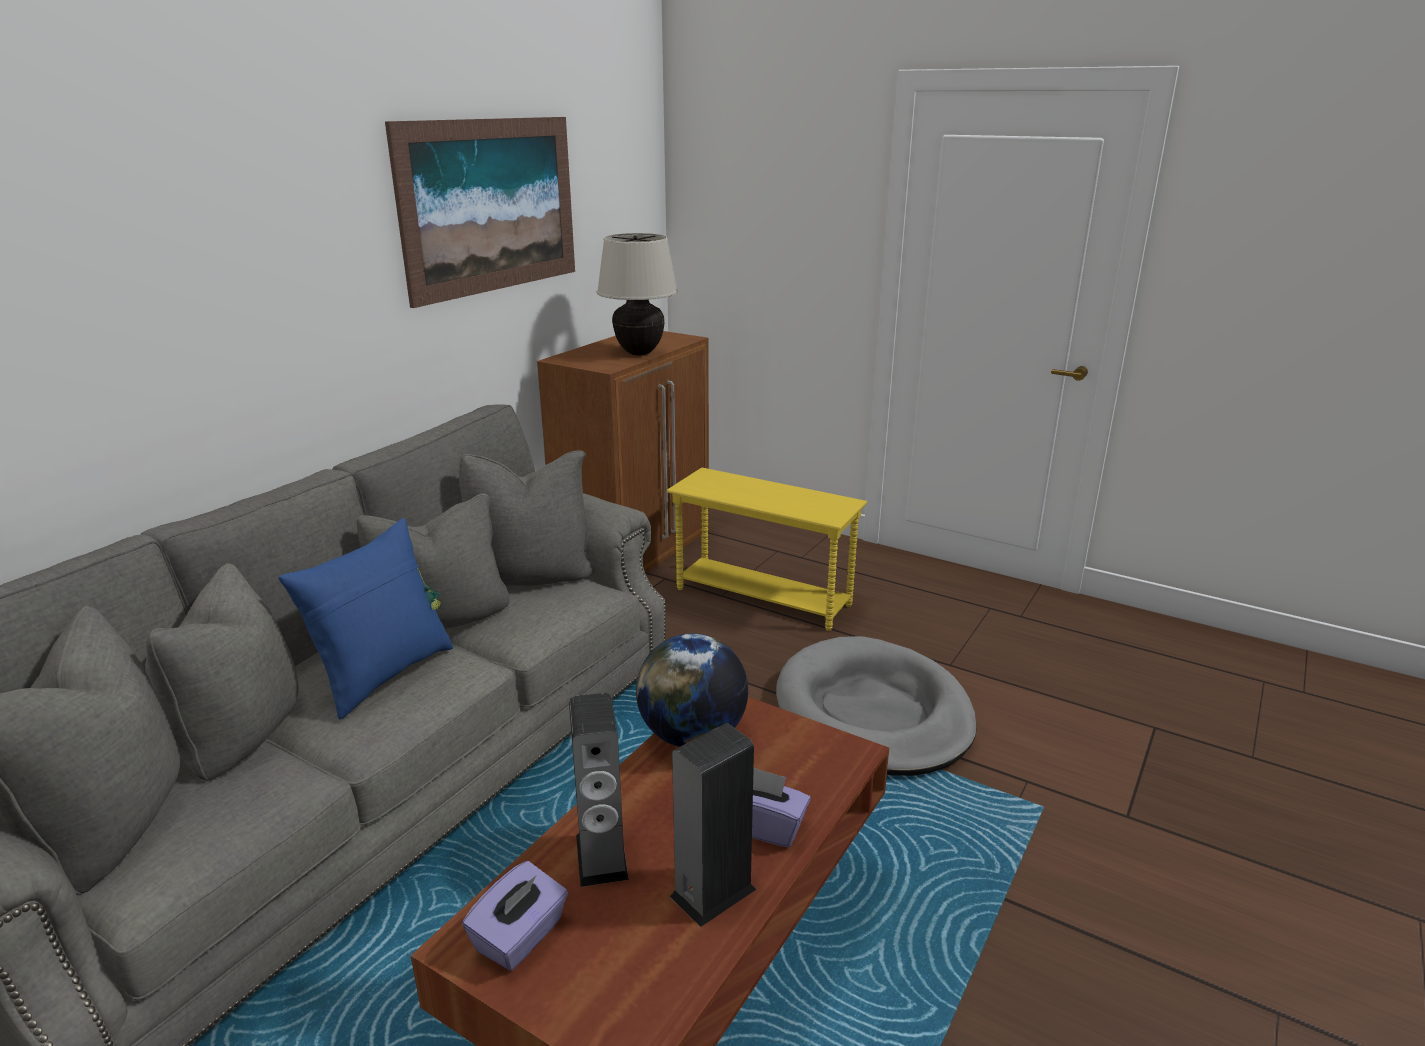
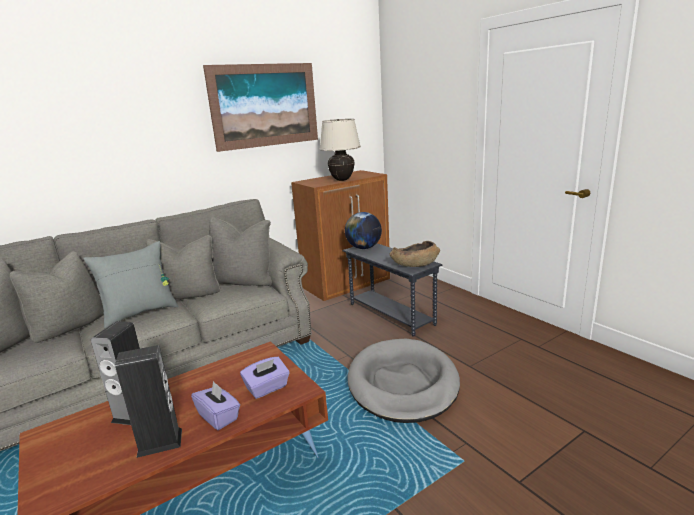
camera: 25 degrees right, 5 degrees down
(384, 676) = (140, 314): blue pillow -> grey pillow
(520, 937) = (63, 438): purple tissue box -> purple tissue box (267, 388)
(692, 736) = (234, 365): globe -> globe (364, 248)
(763, 597) = (391, 314): yellow side table -> grey side table
(824, 506) = (414, 264): none -> brown bowl

